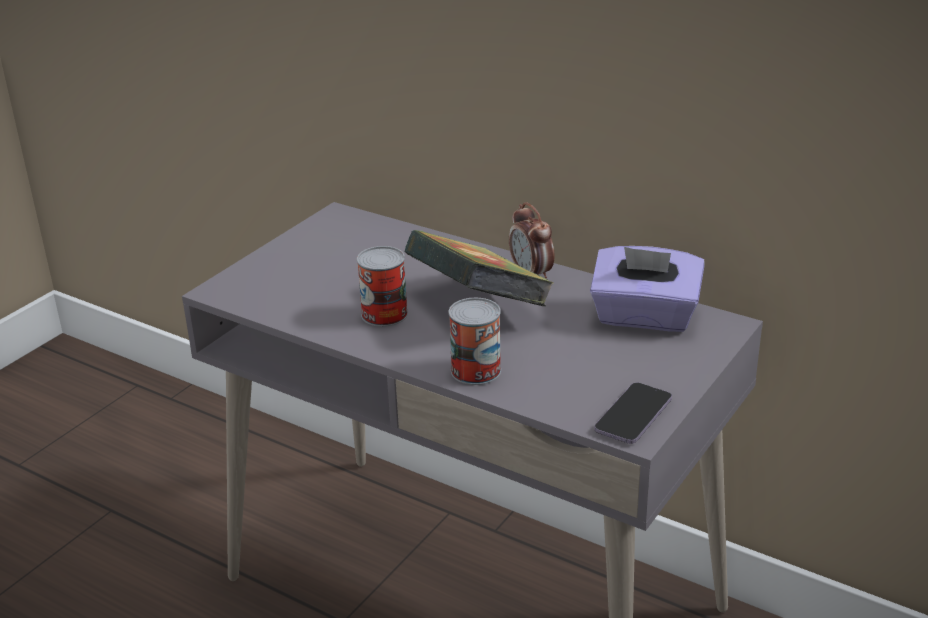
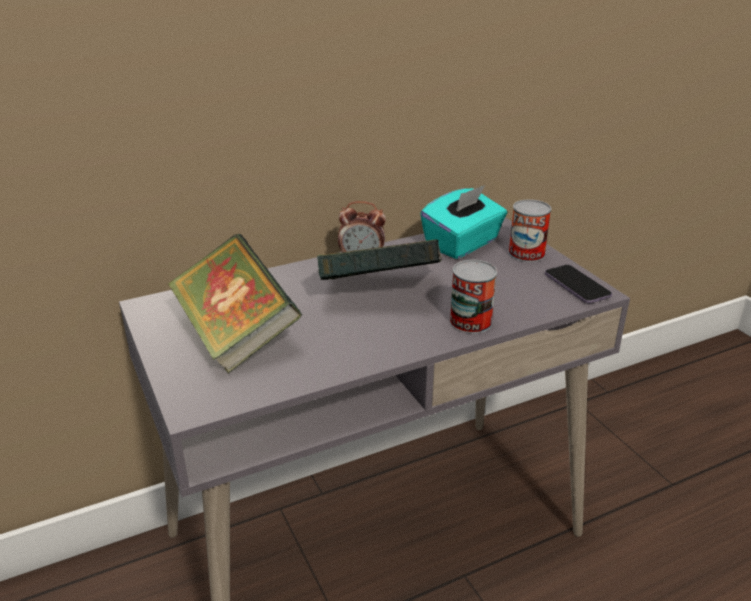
camera: 60 degrees left, 0 degrees up
(331, 268) = (236, 336): none -> book
(384, 314) = (346, 334): can -> can (526, 253)
(644, 317) = (462, 244): purple tissue box -> turquoise tissue box

